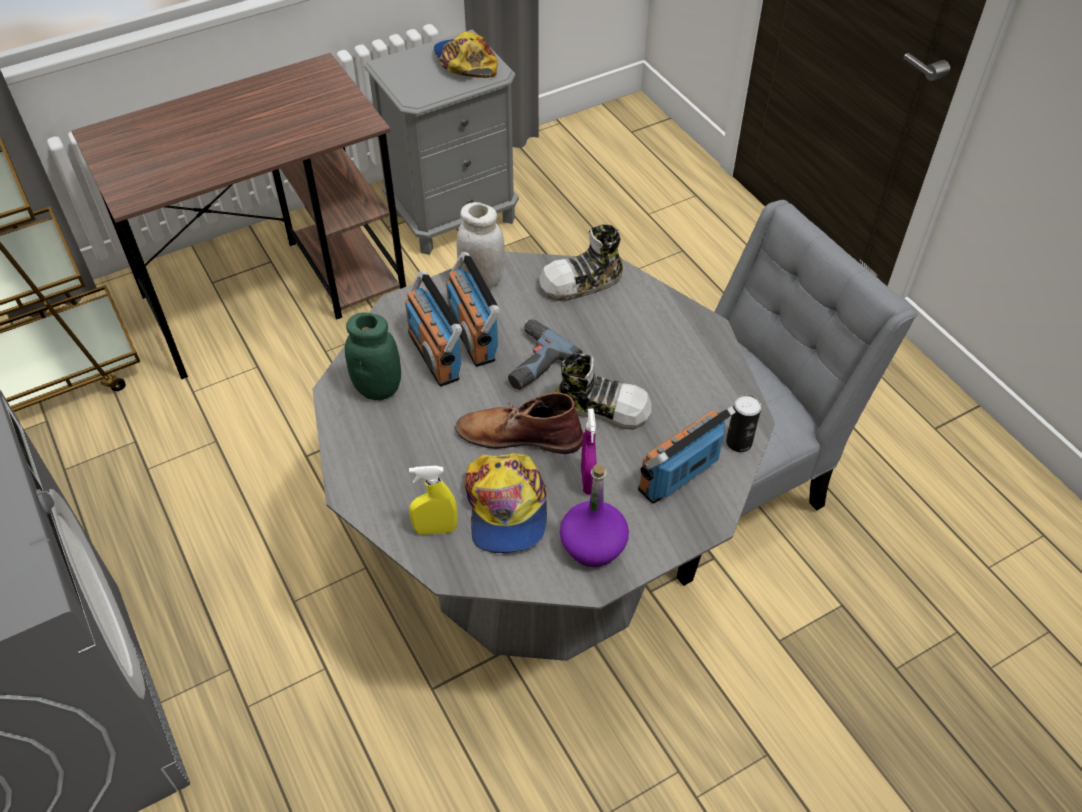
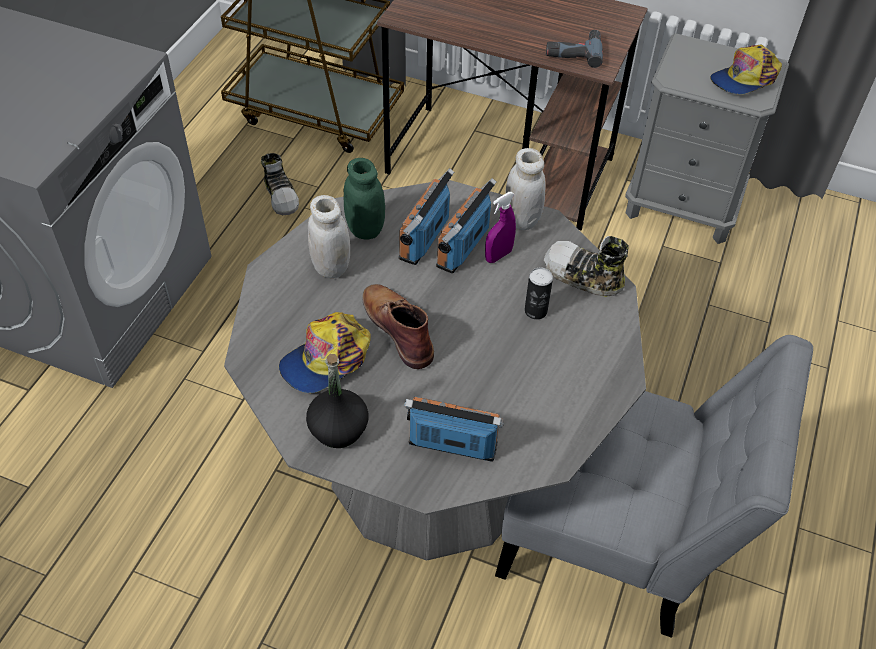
camera: 50 degrees right, 0 degrees up
(398, 440) = (331, 267): none -> white jar
(435, 529) = (275, 332): yellow spray bottle -> none
(465, 62) = (744, 79): cap -> cap turned 150 degrees counterclockwise
(531, 361) = (473, 293): power drill -> power drill (573, 51)
(588, 480) = (394, 391): purple spray bottle -> purple spray bottle (498, 256)
(593, 545) = (339, 429): purple bottle -> black bottle
(603, 406) = (472, 360): shoe -> shoe (281, 196)
(739, 442) = (522, 467): can -> can (535, 311)

